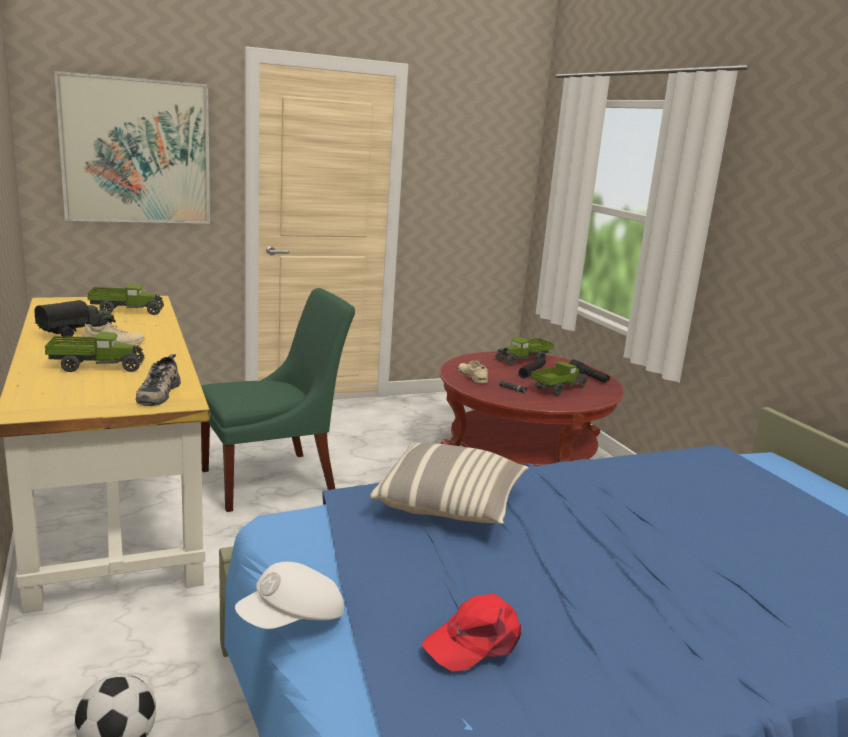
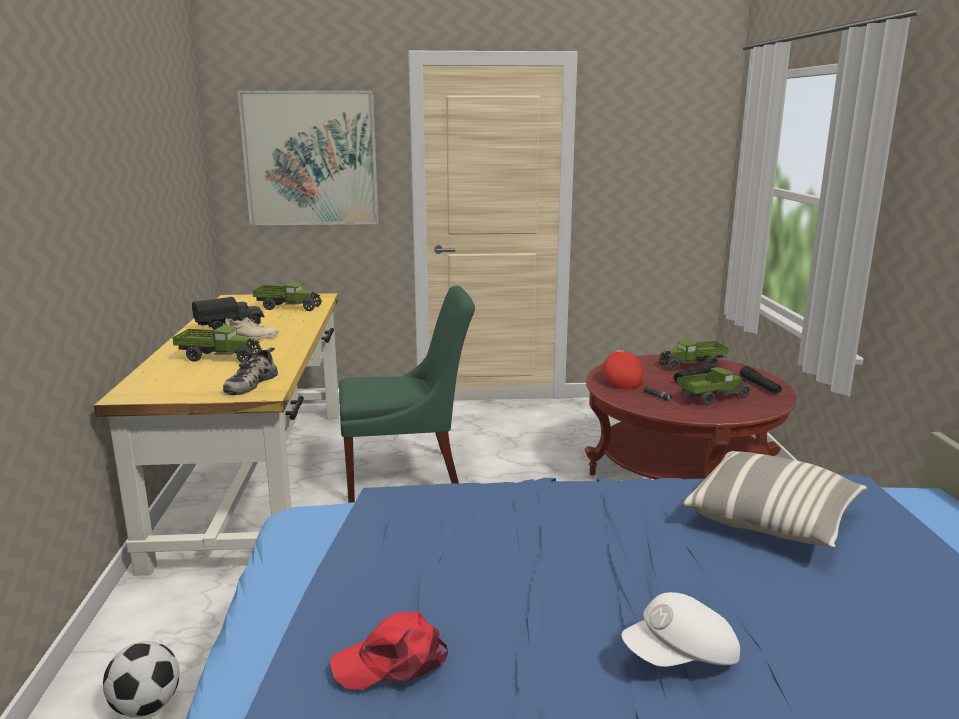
camera: 20 degrees right, 0 degrees up
(293, 620) = (239, 611): white cap -> white cap (681, 658)
(450, 503) = (479, 513): pillow -> pillow (772, 519)
(472, 376) = (620, 381): beige shoe -> red cap

